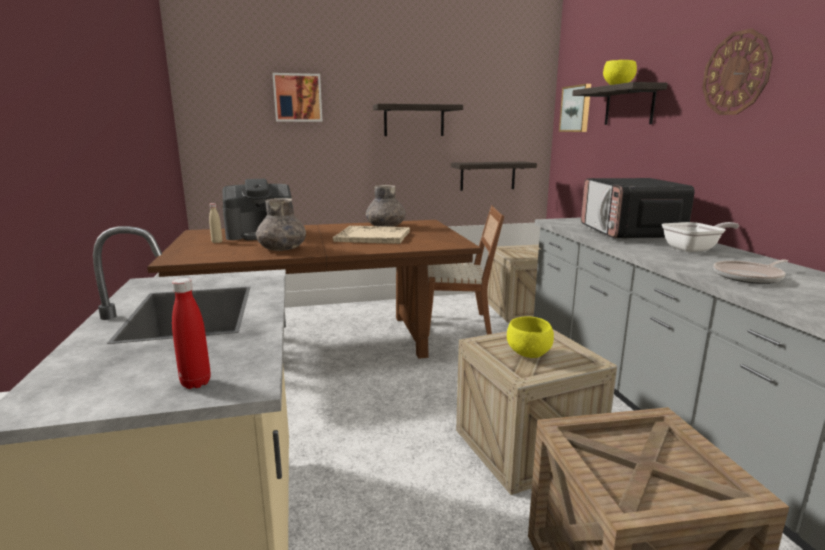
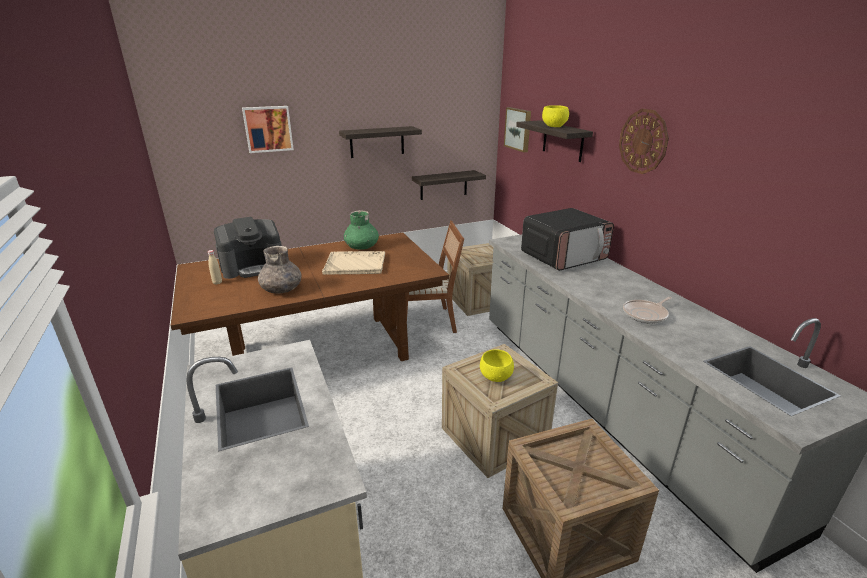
camera: 10 degrees left, 10 degrees up
(196, 383) = (305, 484): red bottle -> none
(386, 226) = (362, 246): grey vase -> green vase
(629, 232) = (564, 257): microwave -> microwave turned 105 degrees counterclockwise
(694, 249) = (611, 278): frying pan -> none

